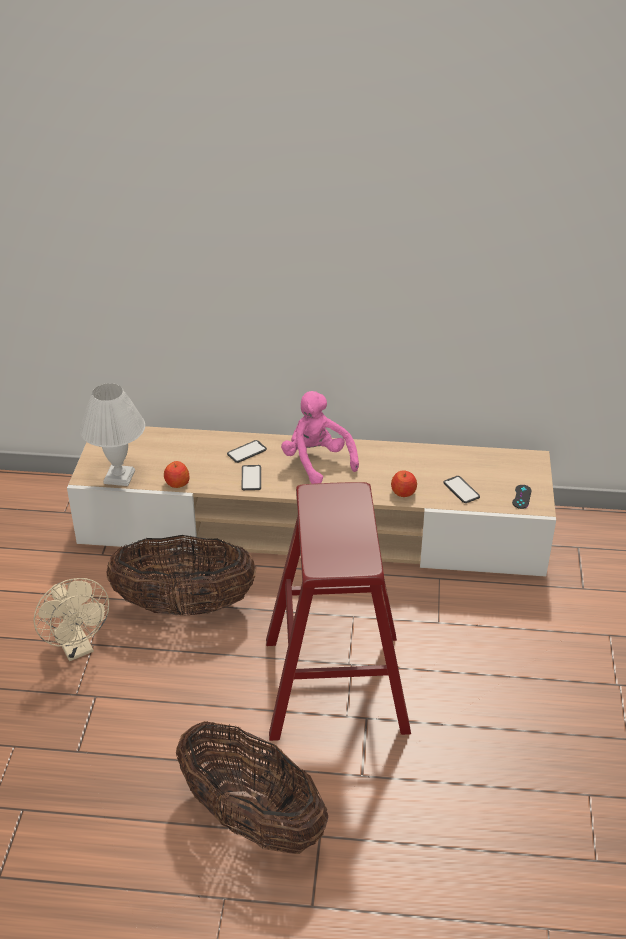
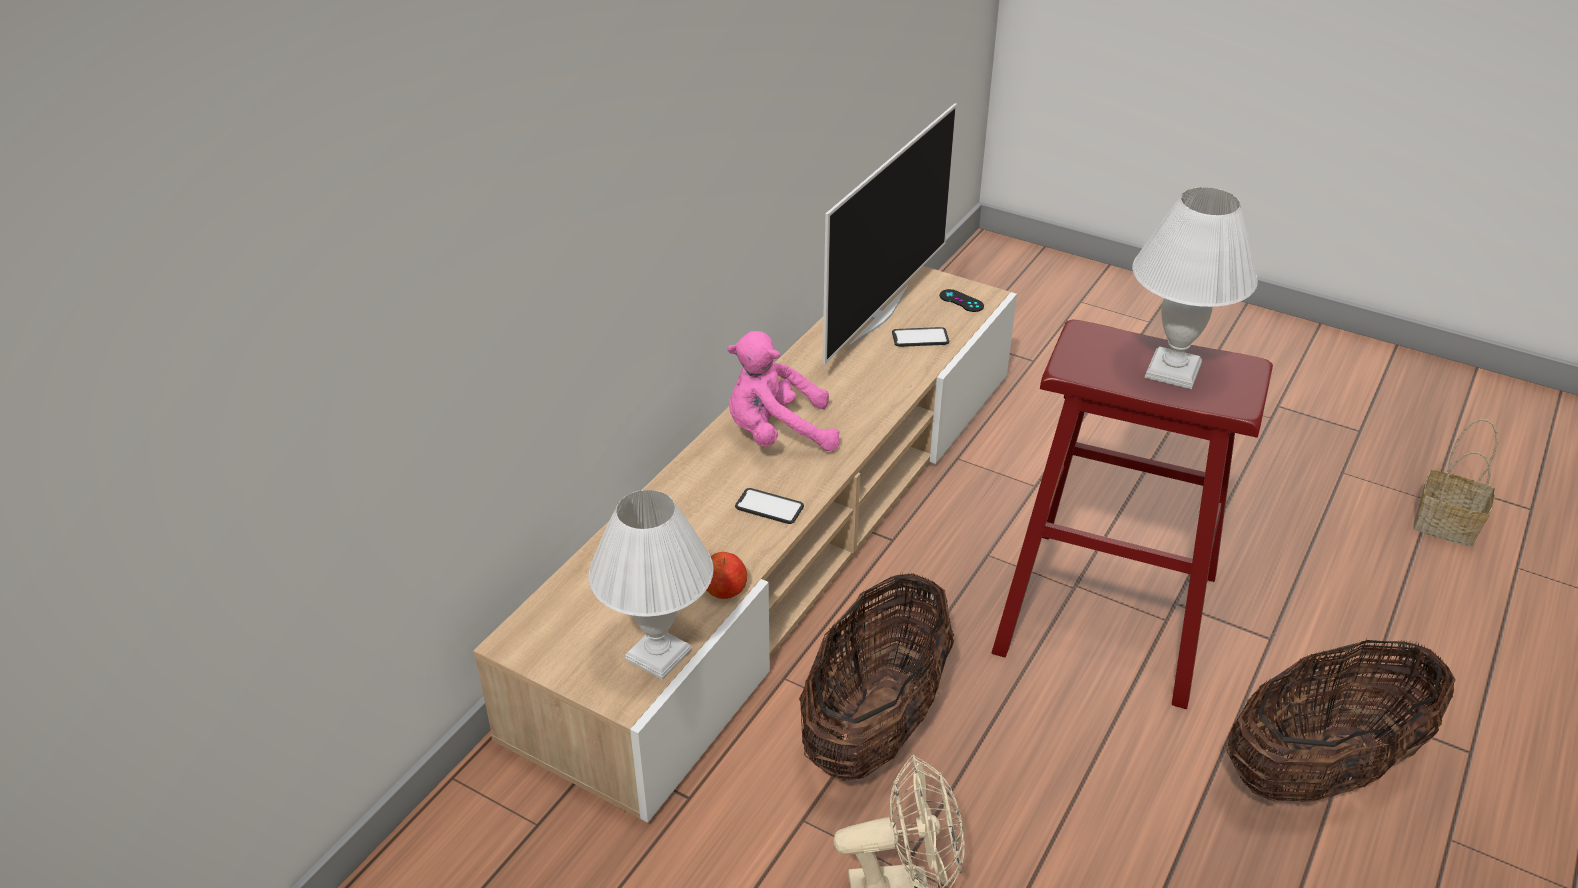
camera: 65 degrees left, 0 degrees up
(246, 452) = (701, 494): phone -> none
(339, 535) = (1174, 371): none -> white table lamp
(403, 492) = (895, 382): apple -> none
(471, 465) = (876, 315): none -> television
(570, 874) = (1448, 525): none -> basket

